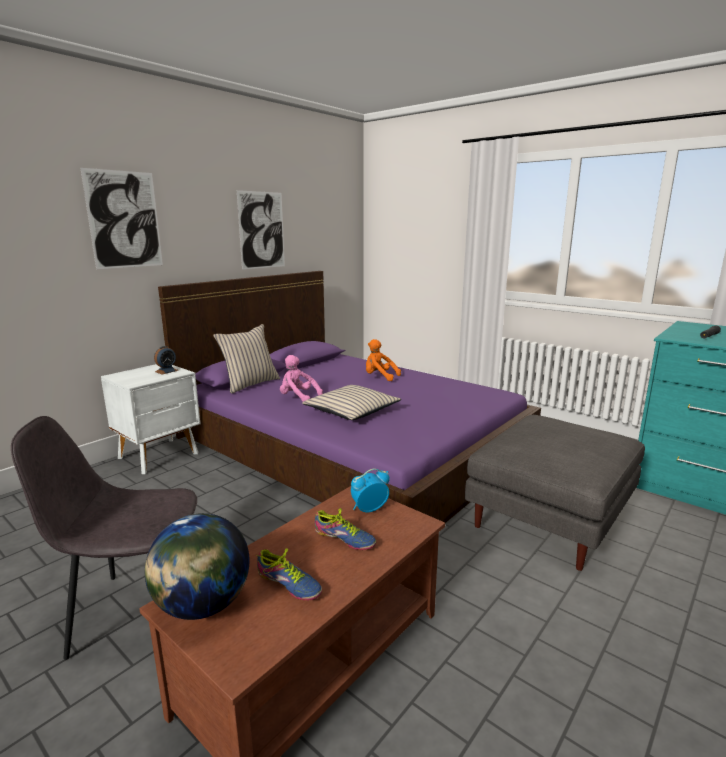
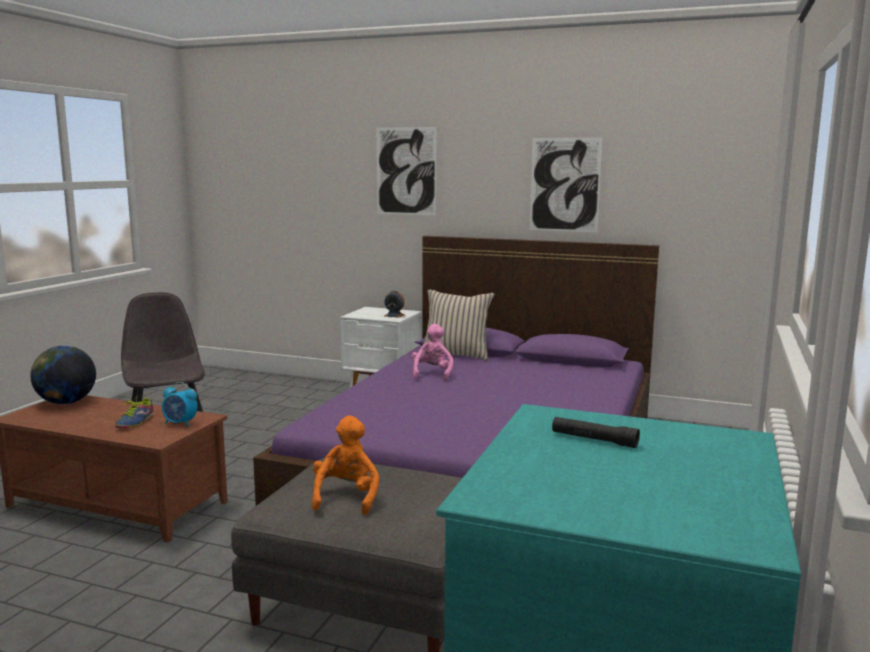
camera: 70 degrees right, 5 degrees down
(287, 585) = (80, 416): shoe -> none
(351, 411) = (409, 396): beige pillow -> none
(368, 509) = (180, 423): alarm clock -> alarm clock turned 150 degrees clockwise
(379, 377) = (552, 394): orange plush toy -> orange plush toy (346, 497)

